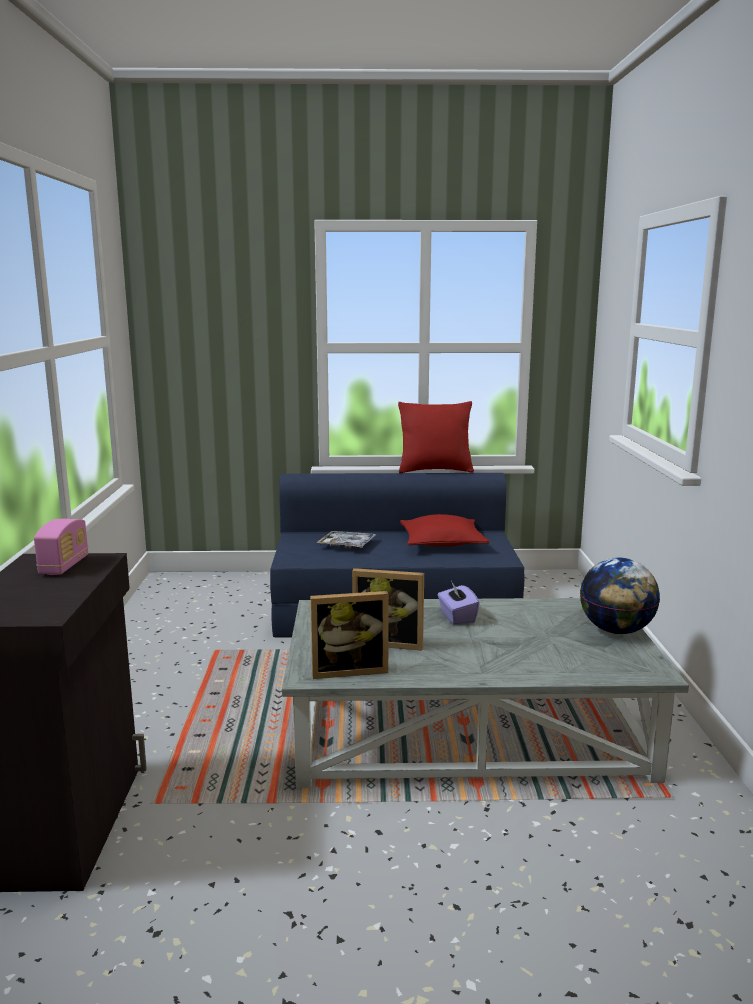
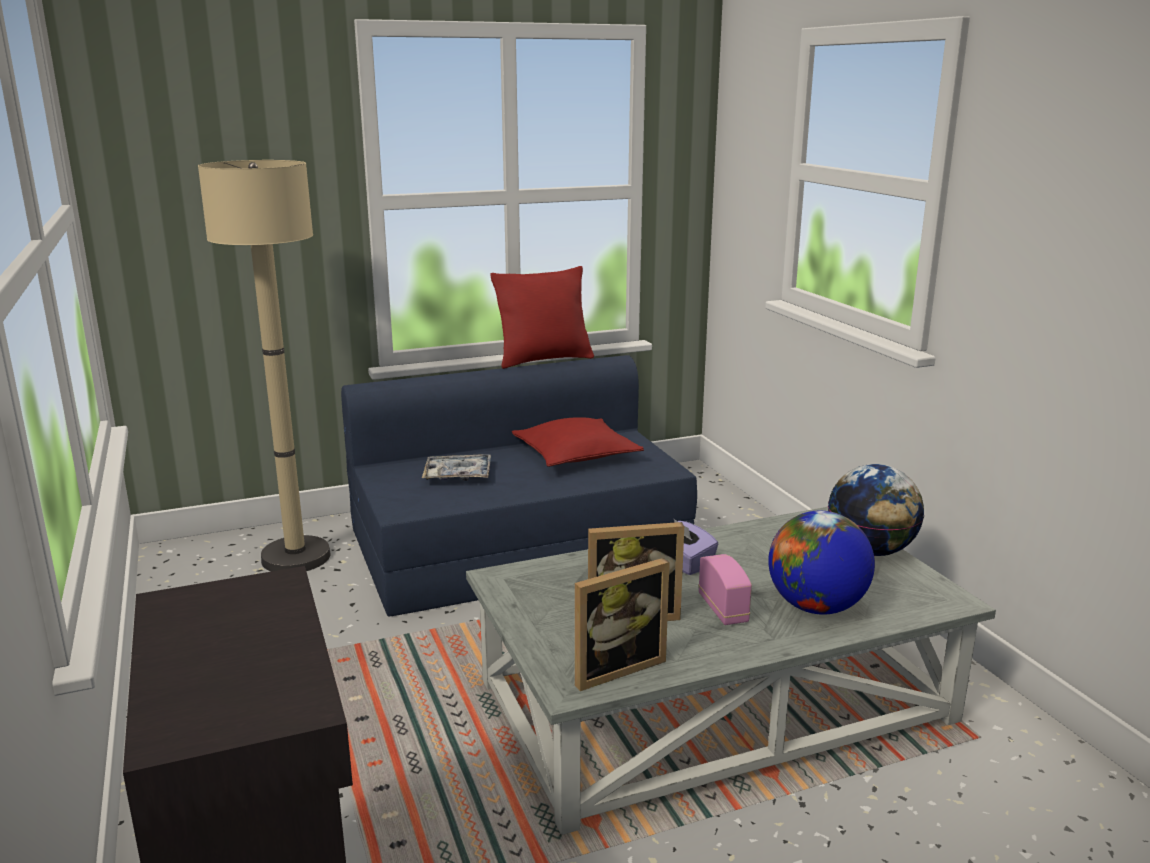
camera: 20 degrees left, 5 degrees up
(64, 566) = (232, 607): radio -> radio (723, 609)
(238, 593) = (296, 557): none -> beige floor lamp
(535, 659) = (816, 607): none -> globe

